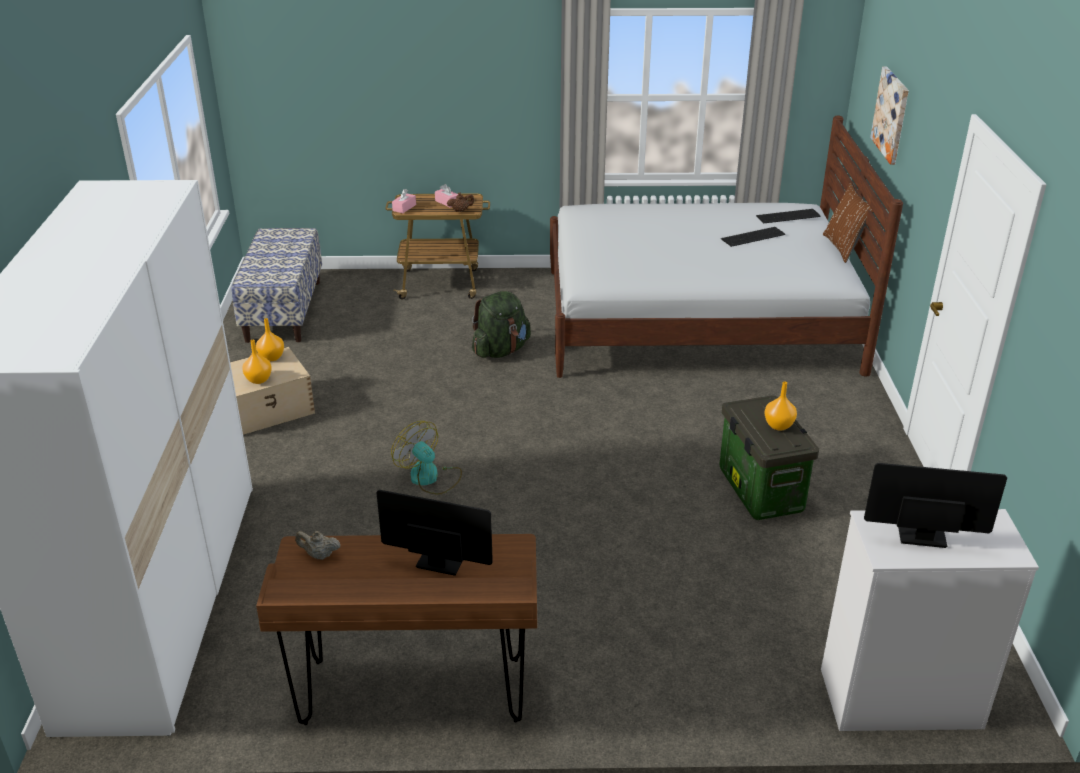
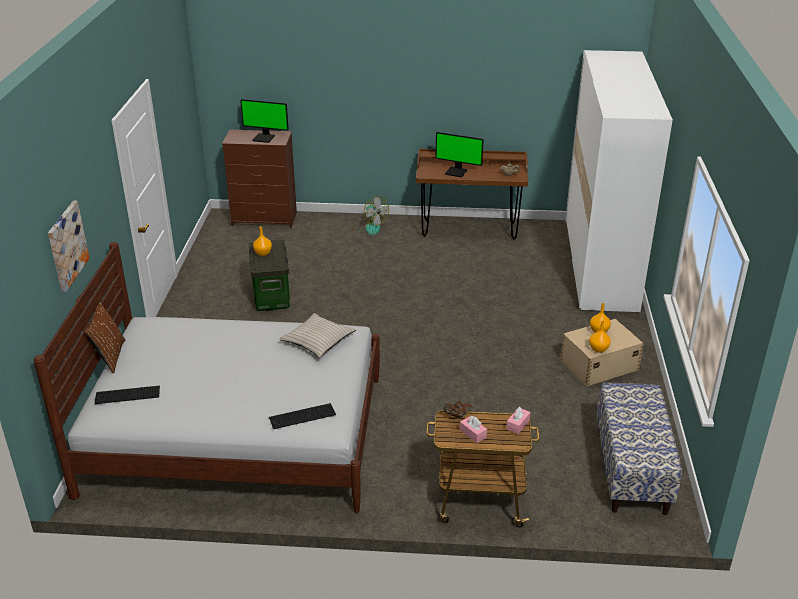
camera: 175 degrees left, 0 degrees up
(430, 478) = (471, 313): fan -> fan (369, 227)
(501, 350) = (421, 409): green backpack -> none
(621, 266) = (317, 341): none -> beige pillow
(754, 237) = (182, 367): keyboard -> keyboard (301, 415)
(898, 698) = (265, 219): white dresser -> brown dresser

